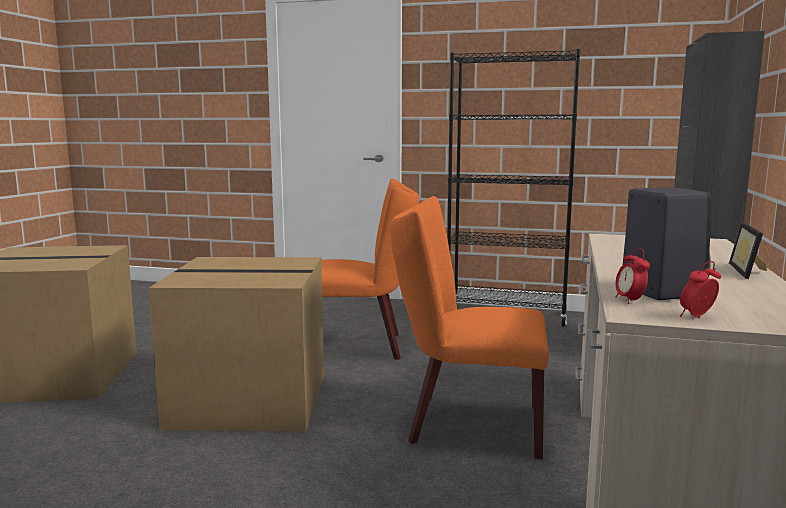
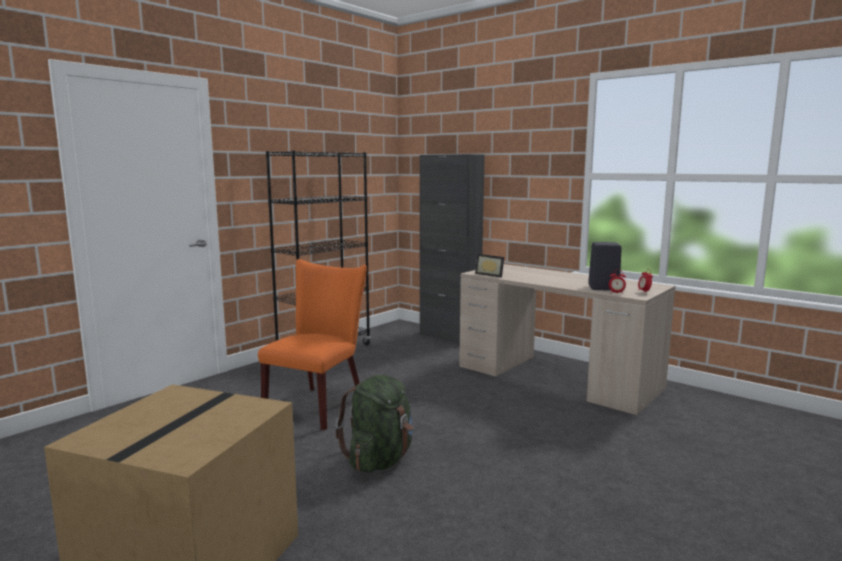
camera: 65 degrees left, 0 degrees up
(252, 399) = (380, 460): cardboard box -> green backpack
(467, 424) = (483, 402): orange chair -> none
(750, 272) = (574, 274): picture frame -> picture frame (491, 275)

